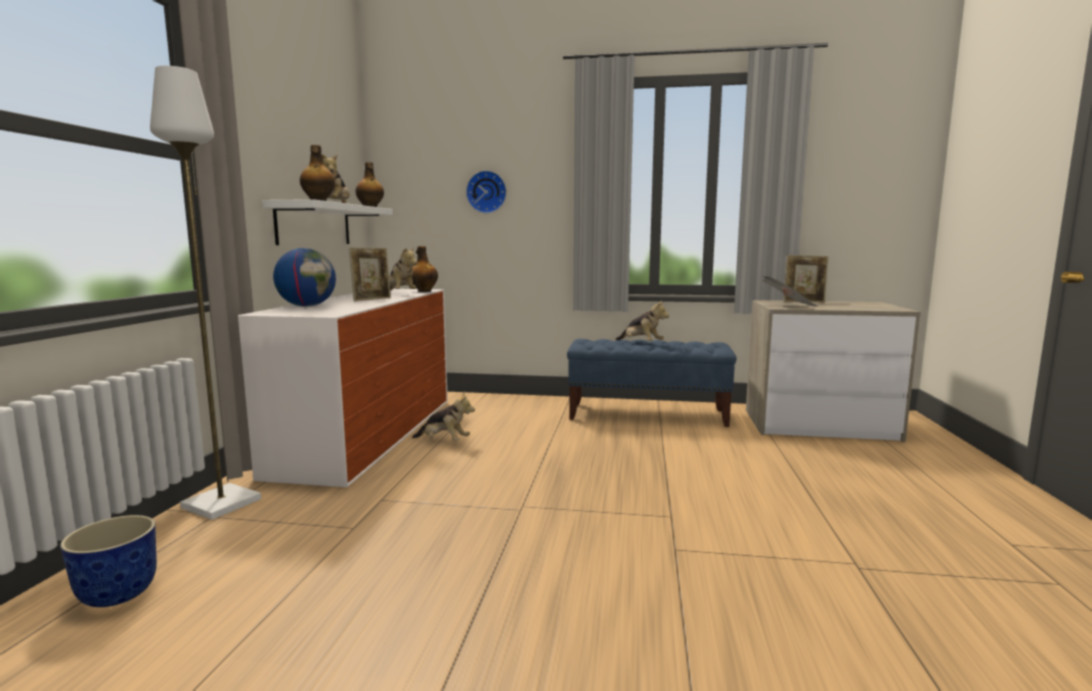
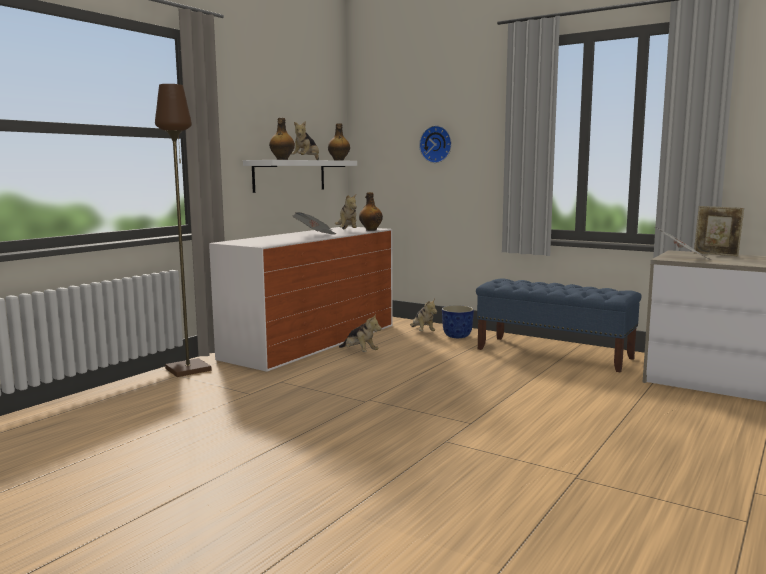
camera: 25 degrees right, 0 degrees up
(119, 595) = (109, 403): planter -> planter (457, 336)
(221, 503) = (188, 369): white floor lamp -> brown floor lamp
(307, 306) = (261, 238): globe -> none
(372, 299) = (315, 235): picture frame -> newspaper
(641, 344) = (550, 286): plush toy -> plush toy (422, 332)

